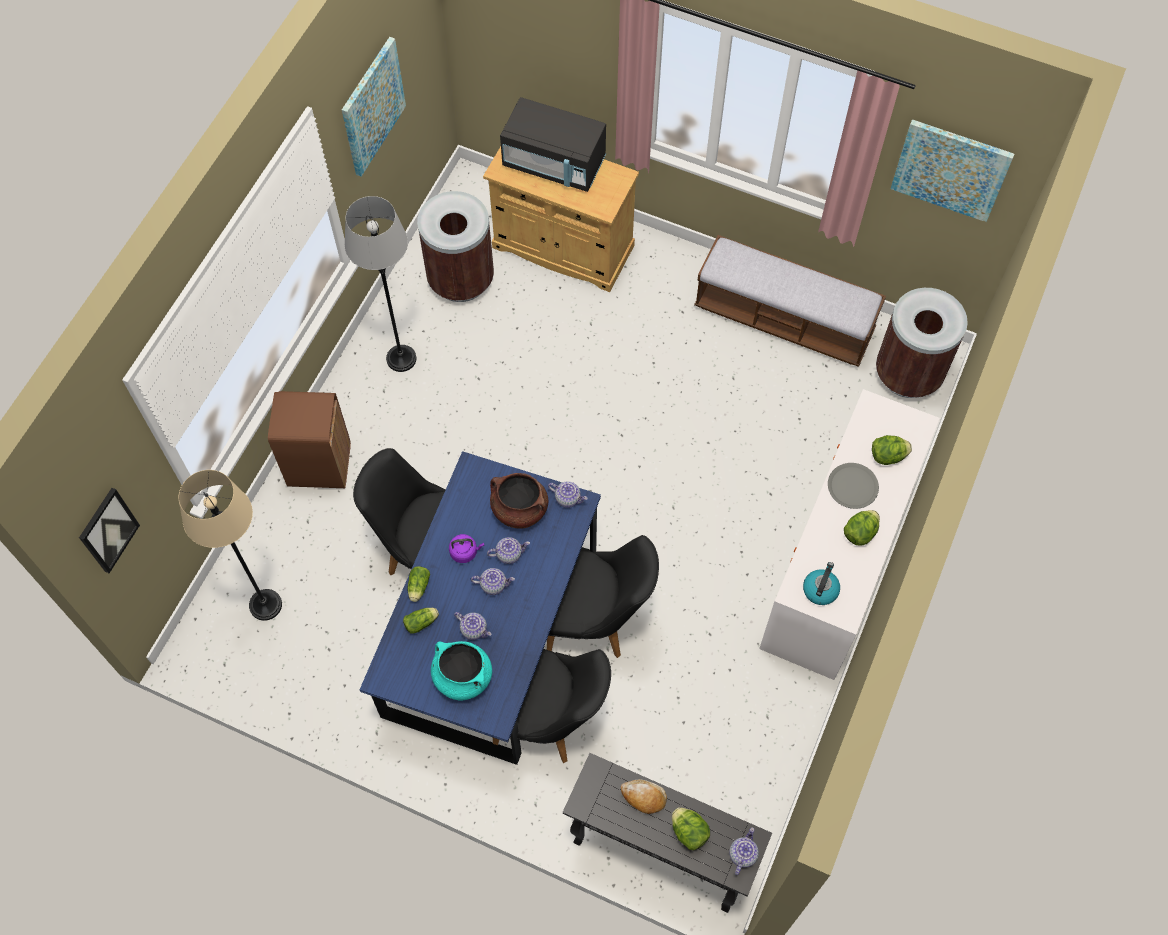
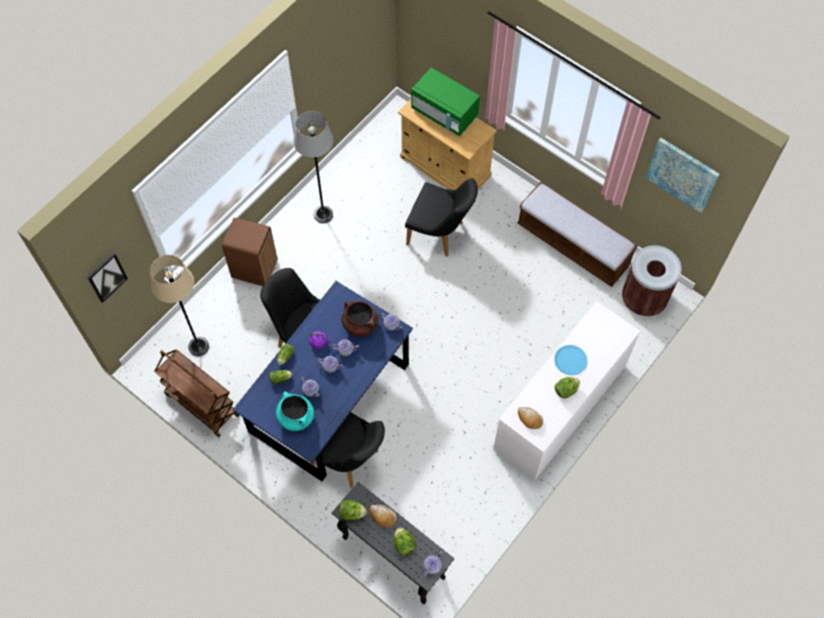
camera: 15 degrees right, 0 degrees up
(295, 693) = (201, 404): none -> brown cart
(372, 106) = (332, 55): picture -> none
(461, 279) = (374, 173): brown trash can -> none
(554, 163) = (444, 113): black microwave -> green microwave
(597, 621) = (397, 406): black chair -> black chair (440, 234)
(820, 589) = (529, 419): kettle -> bread
(853, 486) = (570, 360): grey plate -> blue plate
(887, 456) = (599, 346): lettuce -> lettuce (352, 513)

